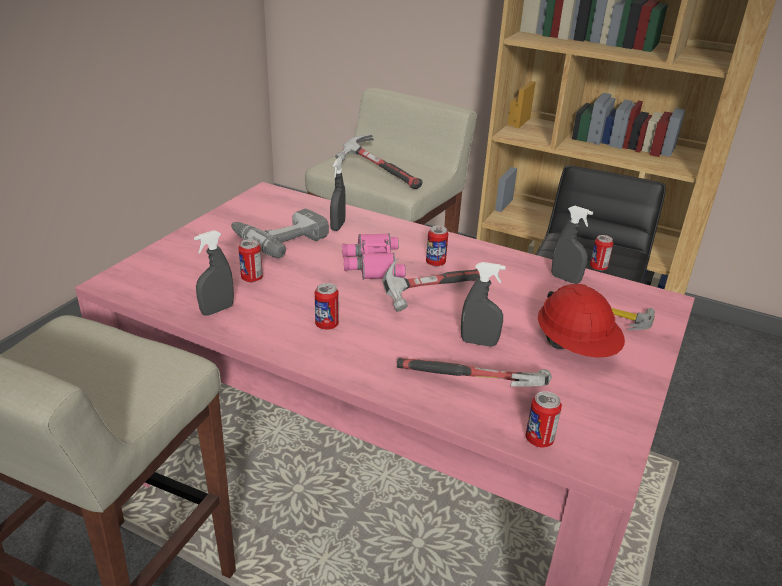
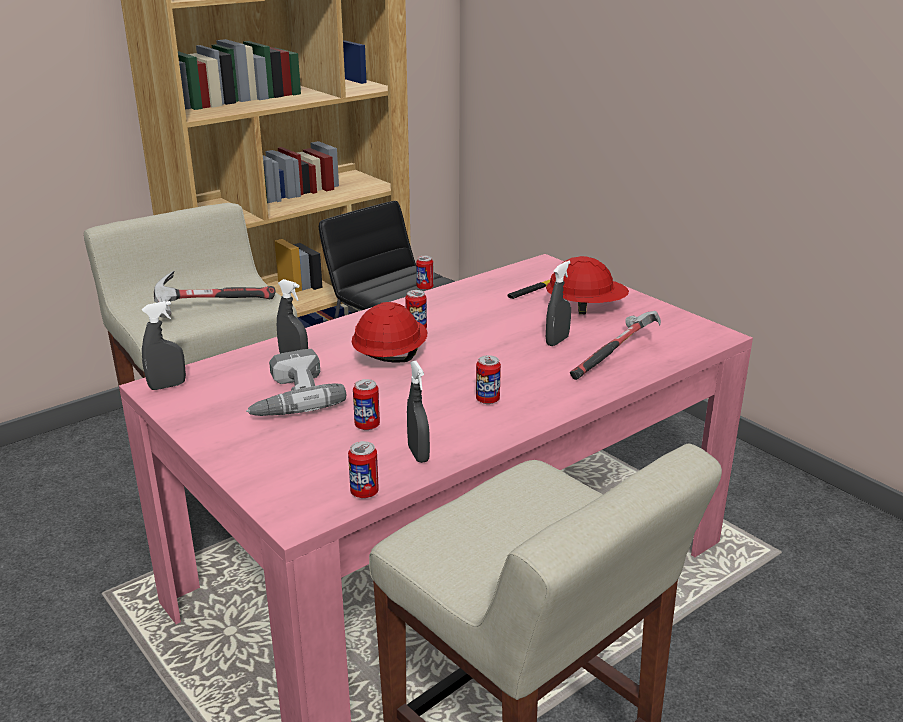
camera: 65 degrees left, 5 degrees down
(371, 263) = (390, 358): pink binoculars -> red hard hat
(432, 294) = (470, 342): hammer -> none
(539, 440) = (685, 349): can -> can (364, 492)
(565, 279) = (487, 286): grey spray bottle -> grey spray bottle (167, 386)

